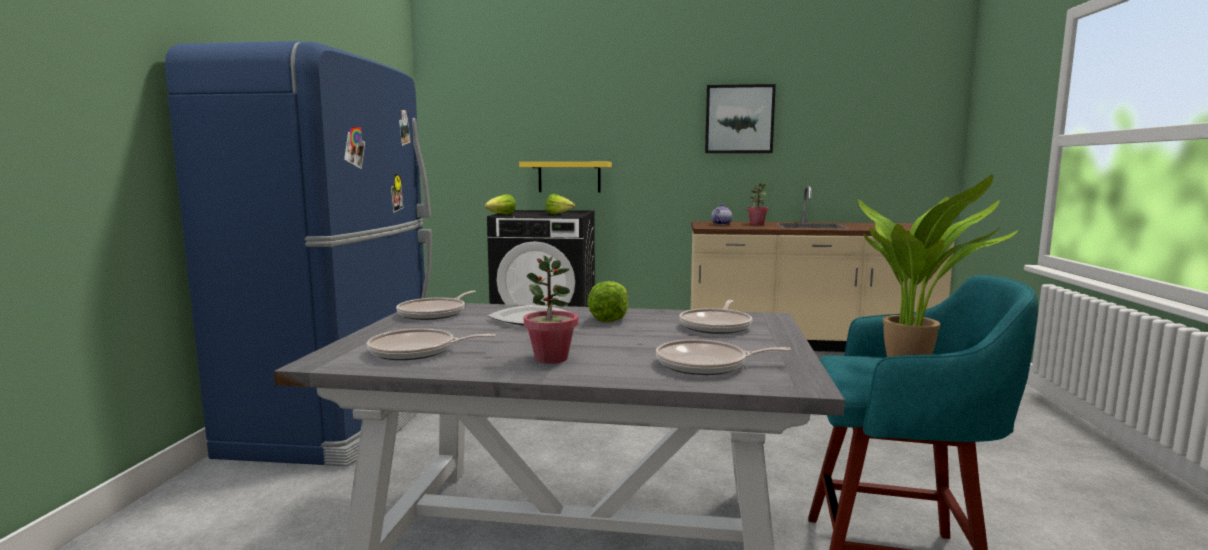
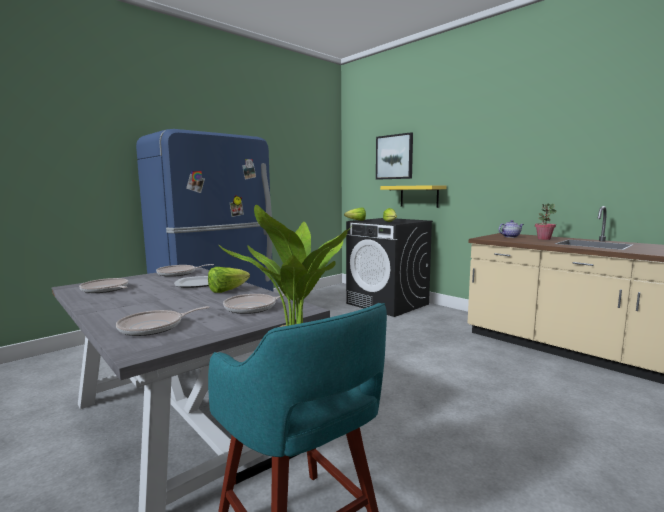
camera: 40 degrees right, 0 degrees up
(551, 359) = (123, 305): potted plant -> none
(706, 365) = (154, 327): frying pan -> frying pan turned 75 degrees counterclockwise
(739, 119) = (548, 147): picture -> picture (394, 157)

